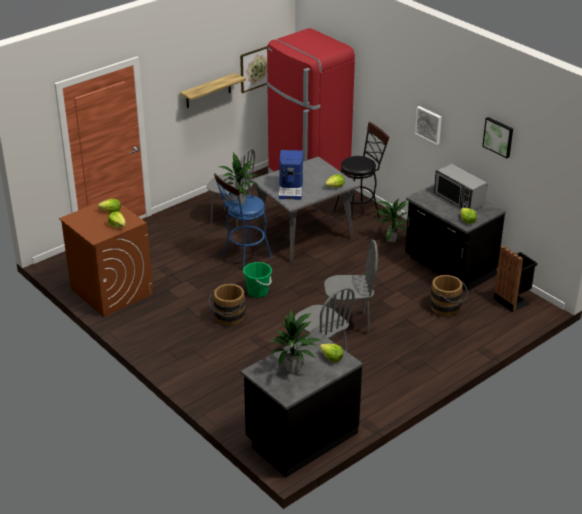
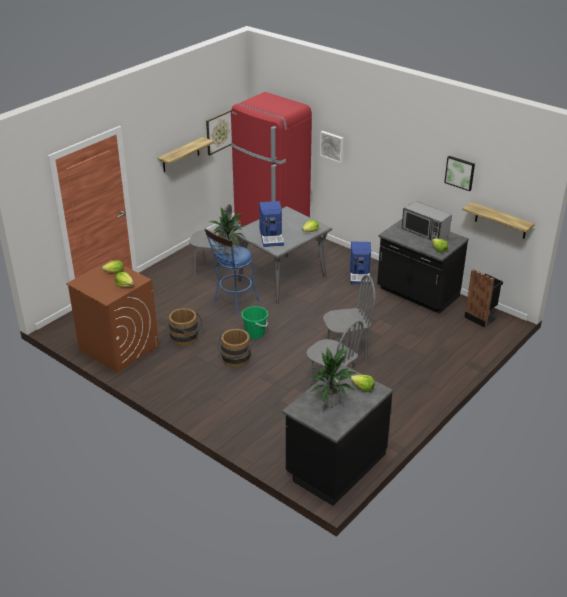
camera: 10 degrees left, 0 degrees up
(359, 213) = (325, 254): black stool -> none
(392, 240) = (360, 275): potted plant -> coffee machine
(429, 124) = (389, 168): picture -> picture (332, 146)
(447, 308) = (428, 330): brown bucket -> brown bucket (187, 338)
(538, 194) = (500, 221): none -> shelf

